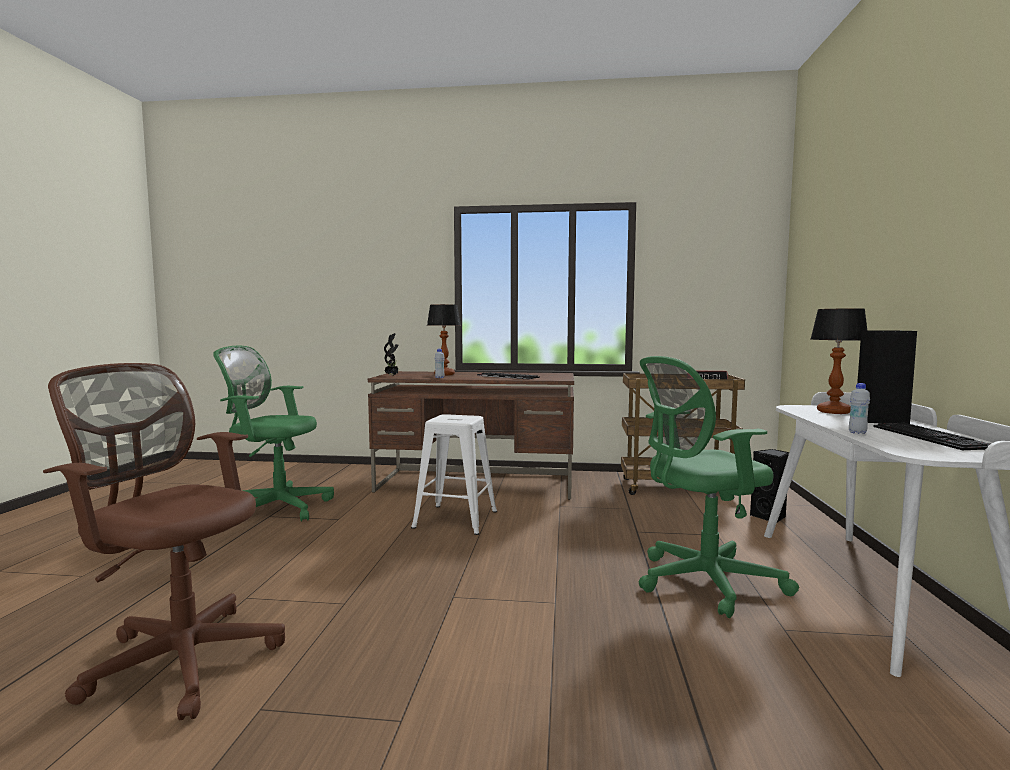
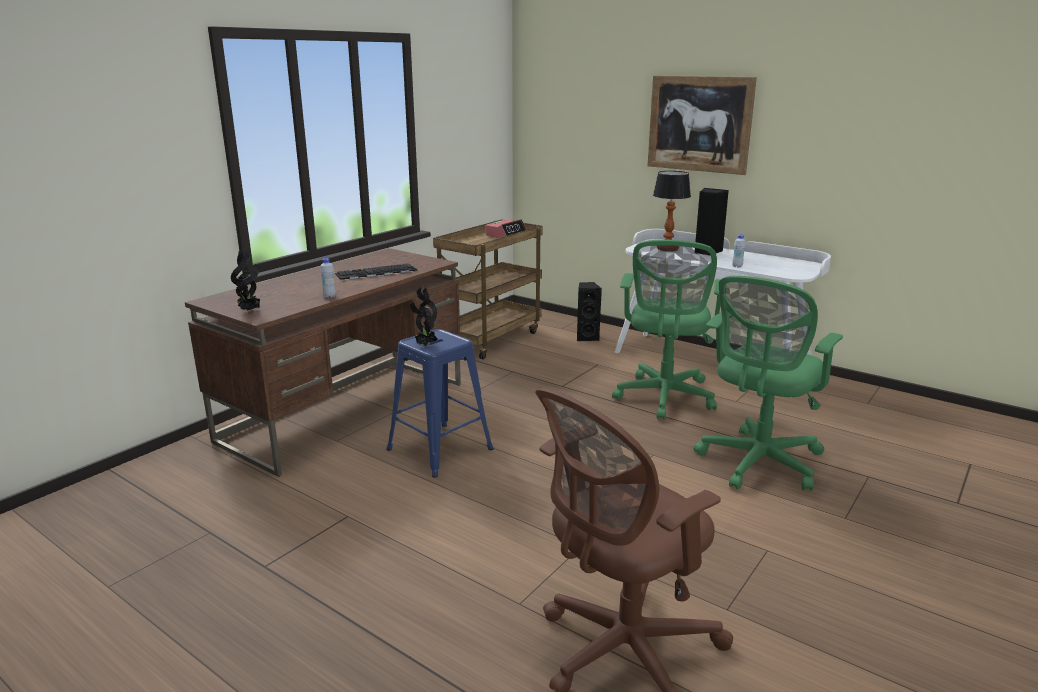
camera: 60 degrees left, 15 degrees up
(276, 507) = (232, 557): green office chair -> green office chair (757, 464)
(441, 418) = (425, 345): none -> potted plant
(445, 374) = (296, 289): table lamp -> none
(454, 519) = (439, 449): white stool -> blue stool
(912, 247) = (699, 124): none -> picture
(933, 437) = (761, 260): keyboard -> none

